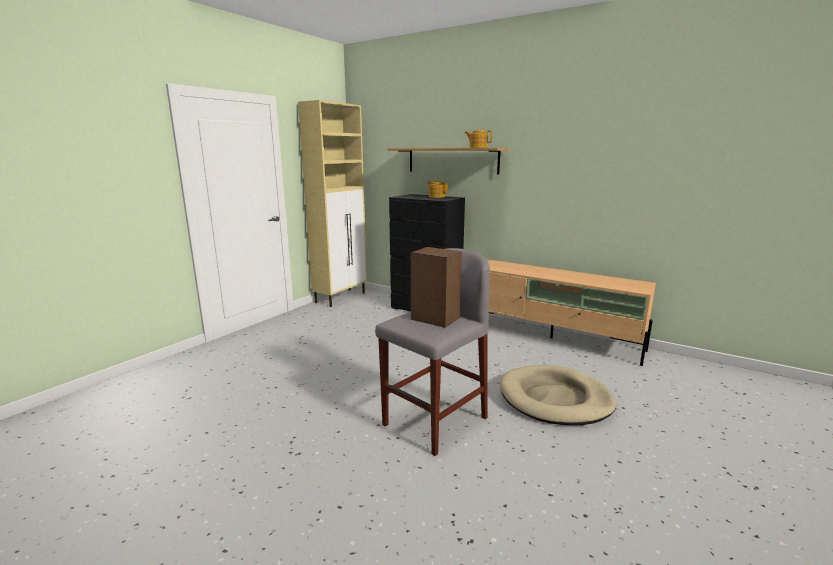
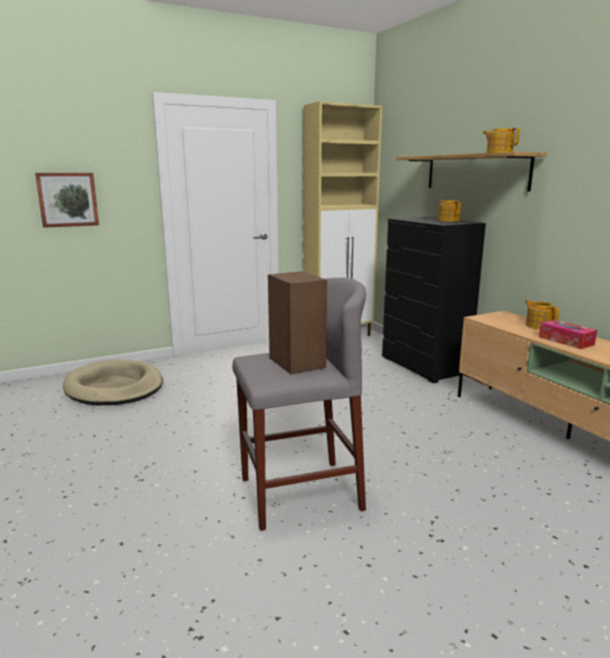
camera: 30 degrees right, 0 degrees up
(85, 195) = (68, 199): none -> picture
(520, 266) = (539, 325): none -> teapot
(546, 274) = (566, 341): none -> tissue box
(555, 399) = (484, 519): beige dog bed -> beige dog bed (114, 387)

